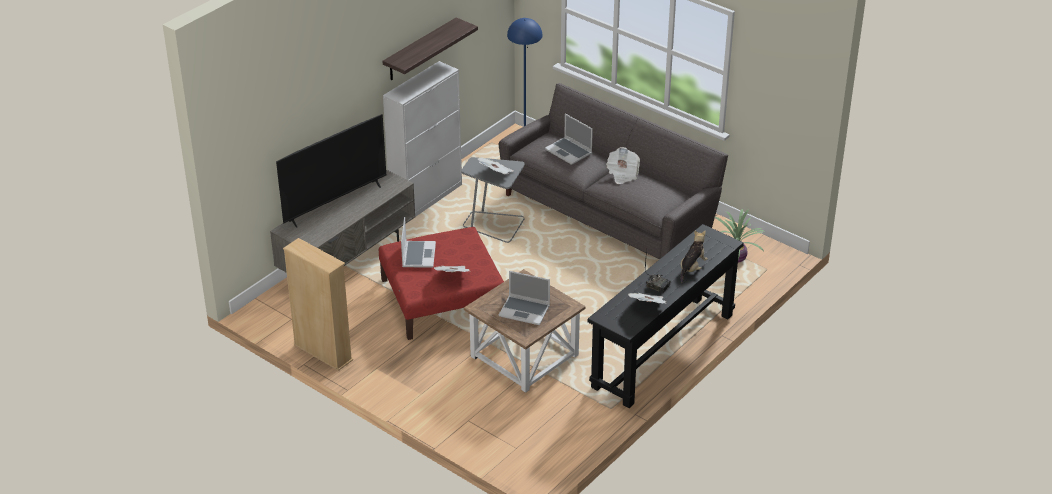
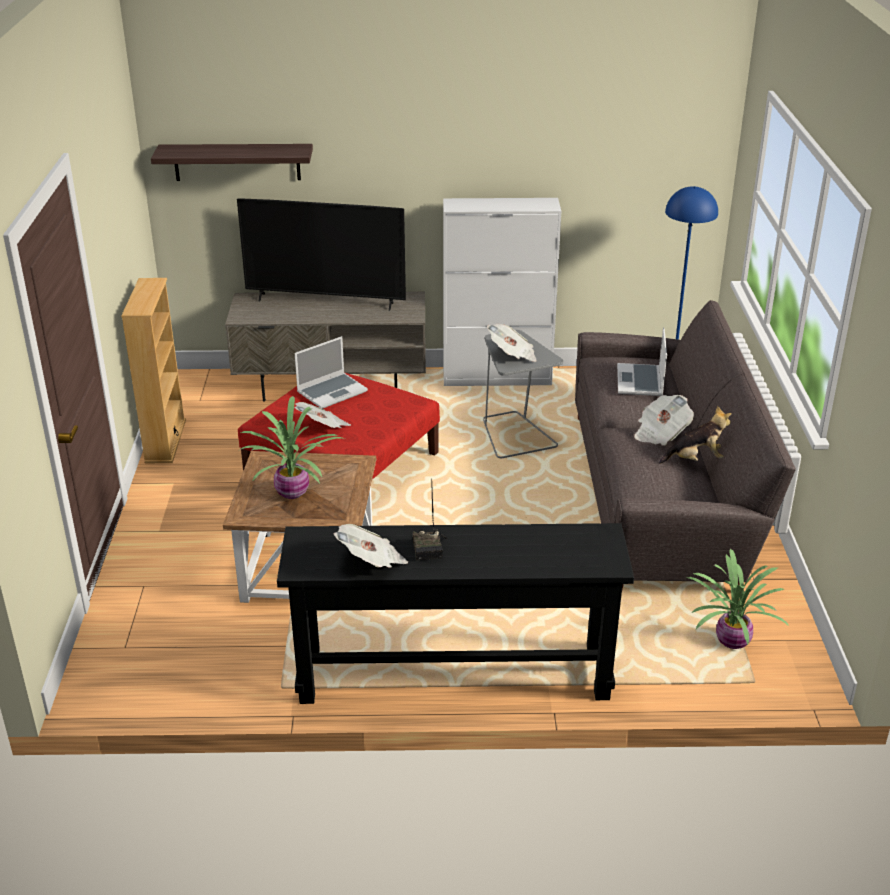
camera: 50 degrees right, 5 degrees down
(420, 50) = (529, 168): shelf -> shelf (237, 162)
(525, 311) = (294, 492): laptop -> potted plant
(692, 268) = (507, 560): plush toy -> plush toy (695, 459)

